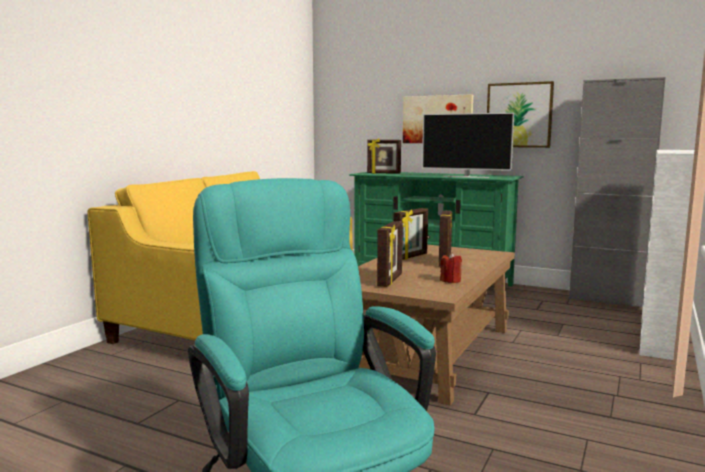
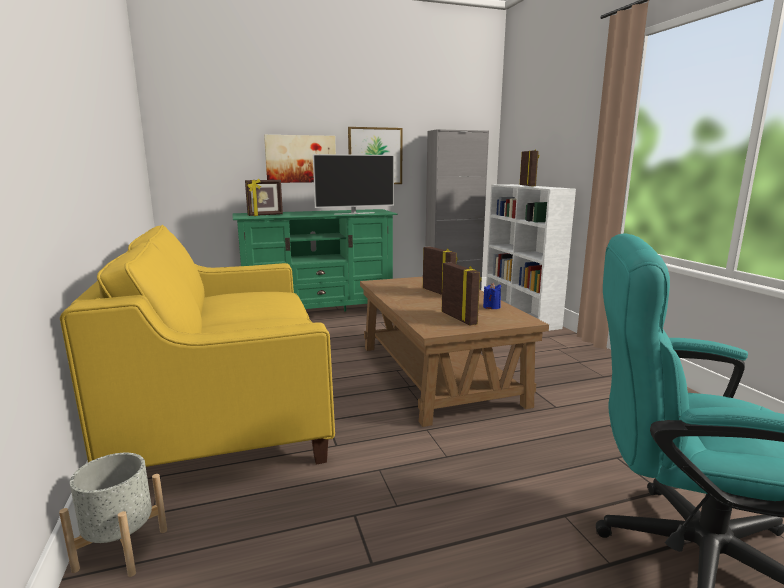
camera: 45 degrees left, 5 degrees up
(76, 363) = (121, 549): none -> grey planter
(411, 257) = (403, 293): picture frame -> picture frame (527, 186)
(450, 281) = (491, 307): red candle -> blue candle

